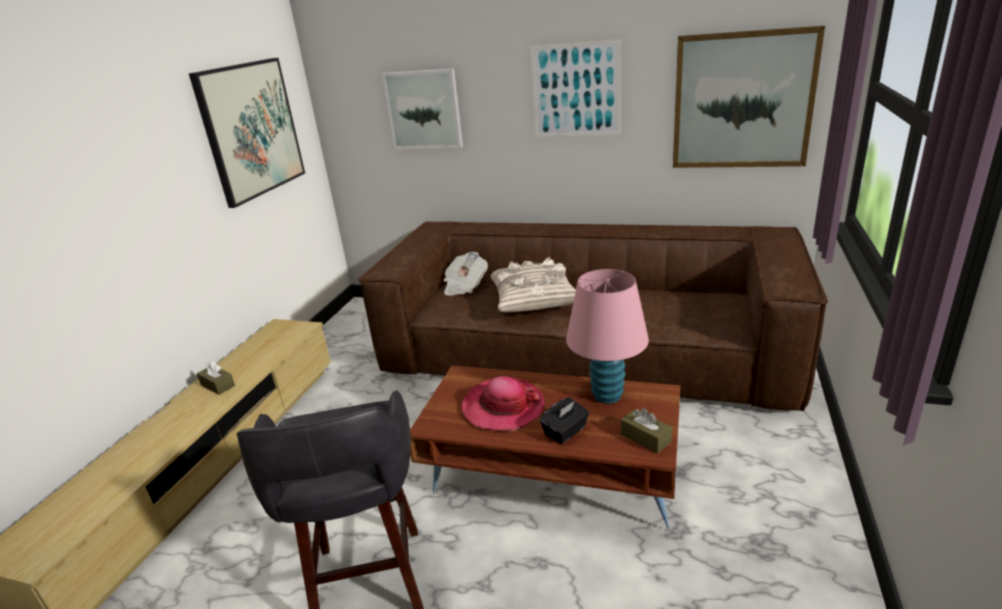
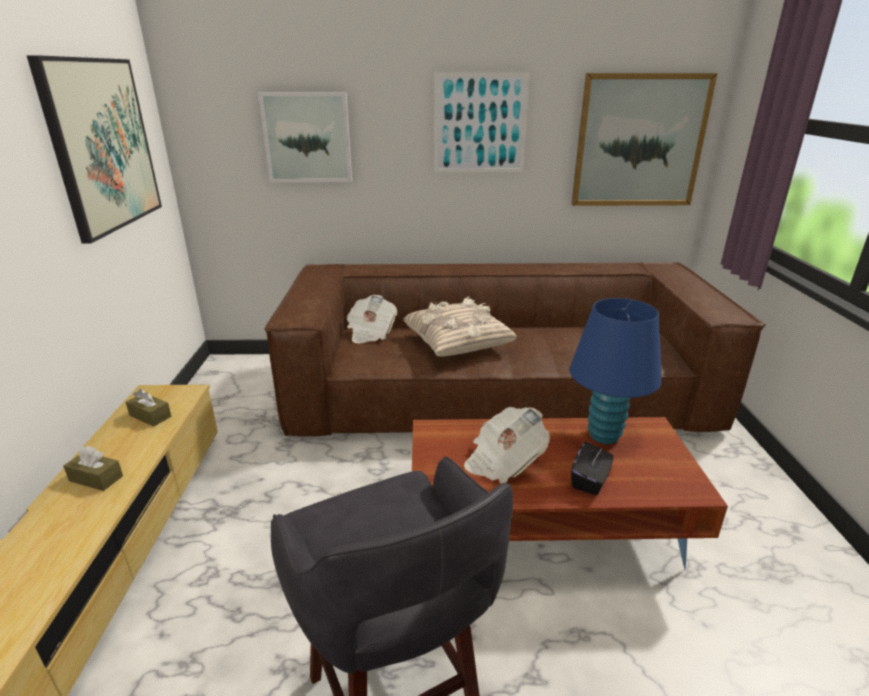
camera: 20 degrees left, 0 degrees up
(503, 407) = (503, 461): hat -> newspaper
(607, 395) = (604, 435): pink table lamp -> blue table lamp
(645, 438) = (674, 476): brown tissue box -> brown tissue box (150, 416)

